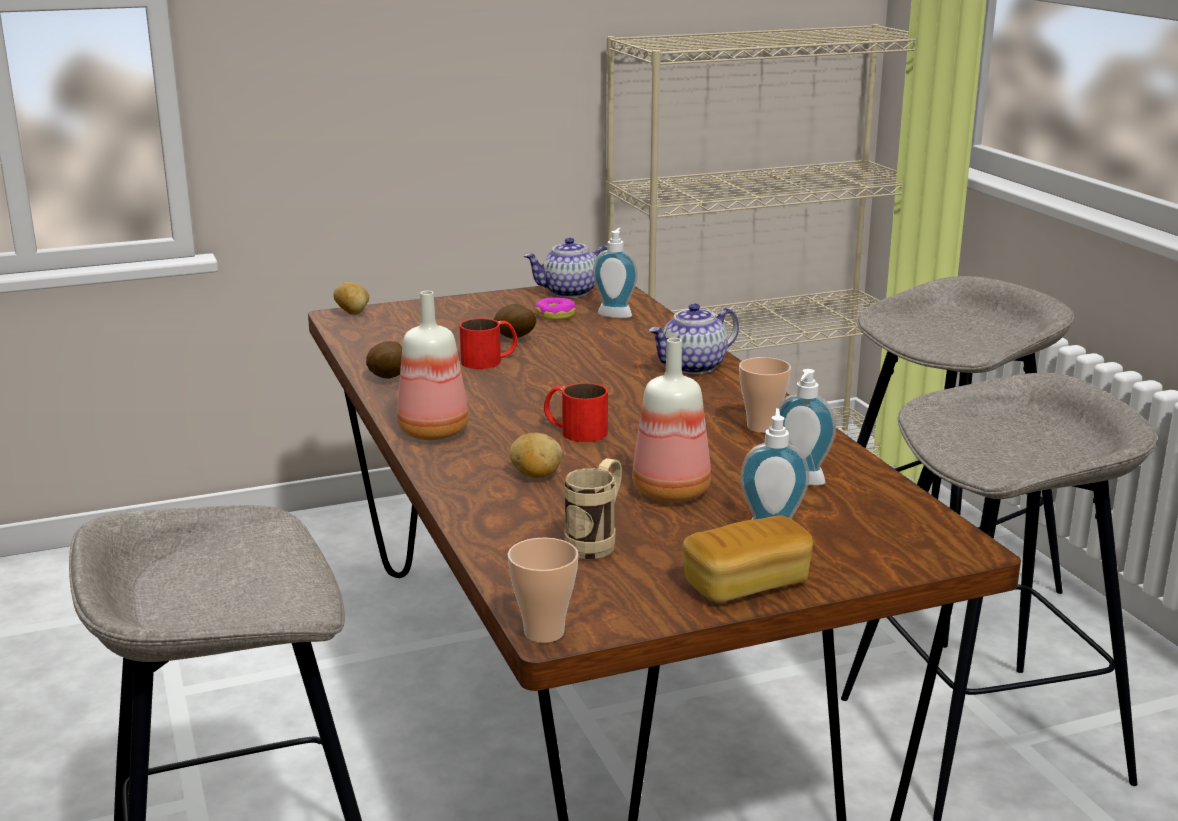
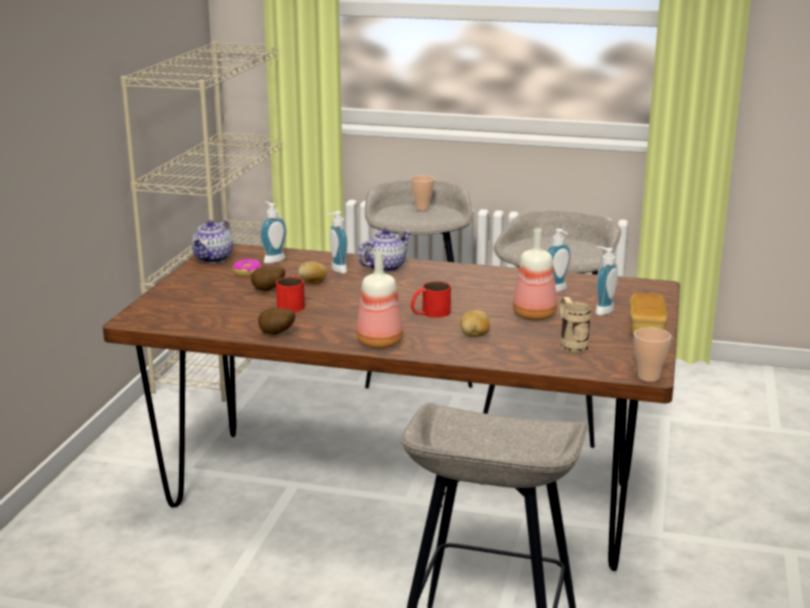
camera: 55 degrees left, 0 degrees up
(353, 313) = (134, 316): potato -> potato (313, 283)
(637, 348) = (336, 270): none -> soap dispenser
(693, 366) = (385, 267): teapot -> teapot turned 135 degrees counterclockwise
(761, 427) = (485, 278): cup -> cup (422, 208)

